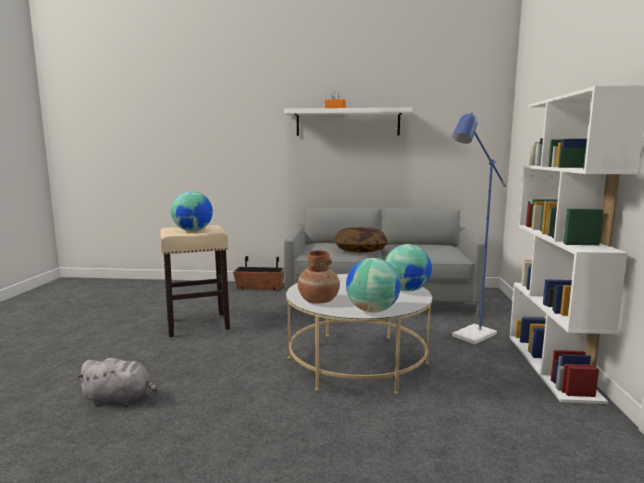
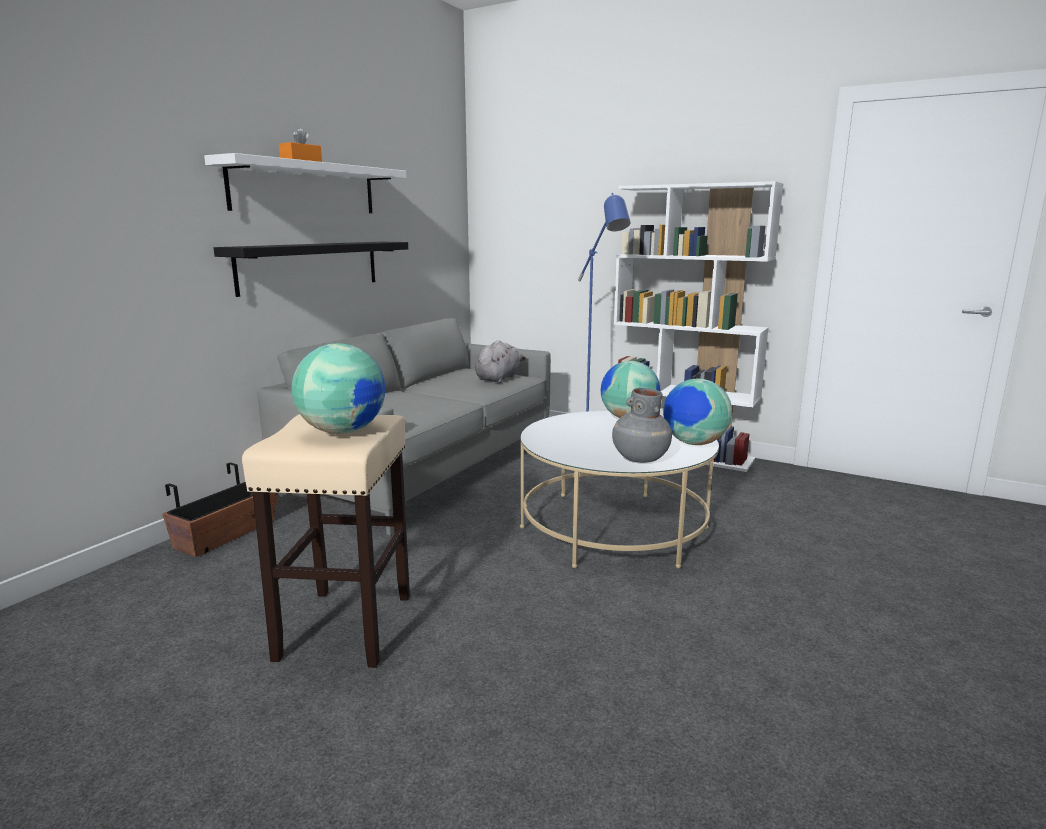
camera: 65 degrees left, 5 degrees up
(120, 399) = (625, 748): grey plush toy -> grey plush toy (498, 378)
(318, 301) = (639, 458): brown vase -> grey vase
(346, 165) = (310, 266): none -> black shelf
(360, 250) = (423, 399): pillow -> none

